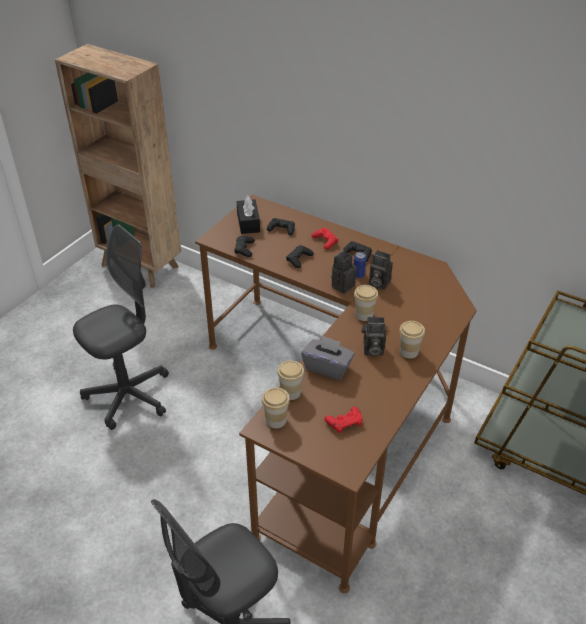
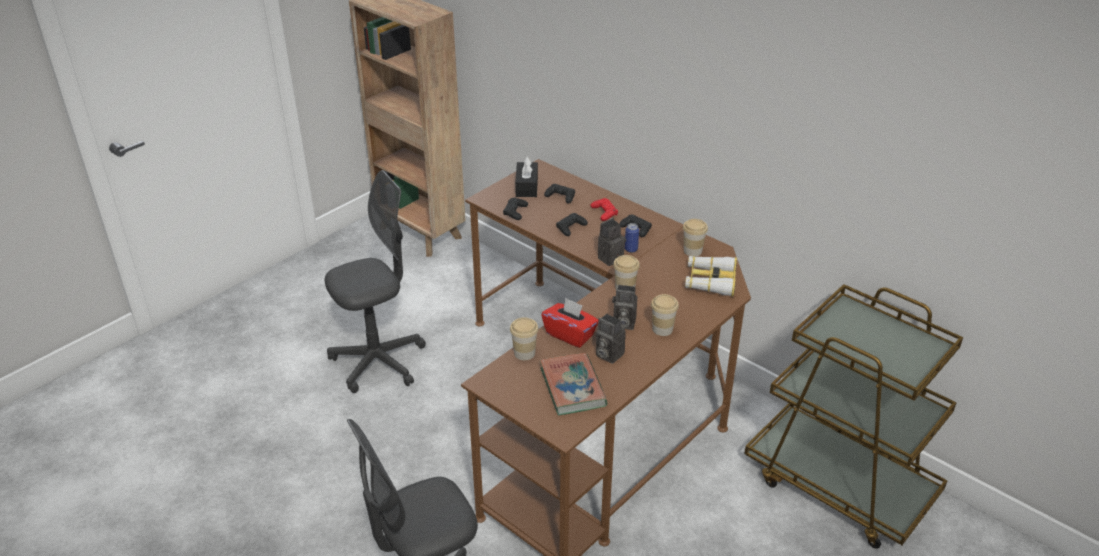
camera: 10 degrees right, 5 degrees down
(276, 420) = (502, 377): cup -> cup (692, 251)
(327, 367) = (570, 334): grey tissue box -> red tissue box
(344, 422) = (572, 387): red game controller -> book
(378, 283) = (649, 259): camera -> camera (607, 354)
(437, 298) = (710, 281): none -> binoculars

